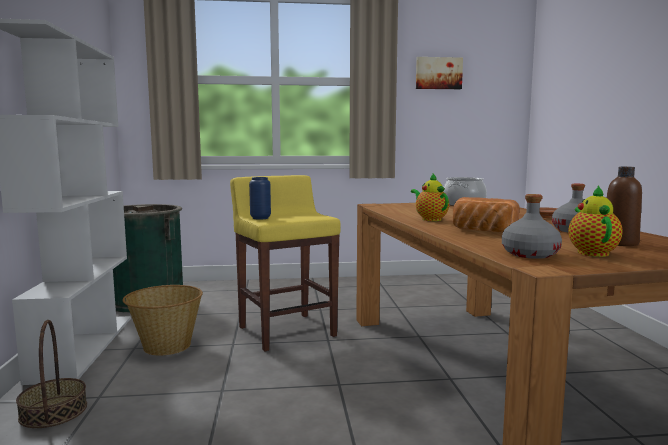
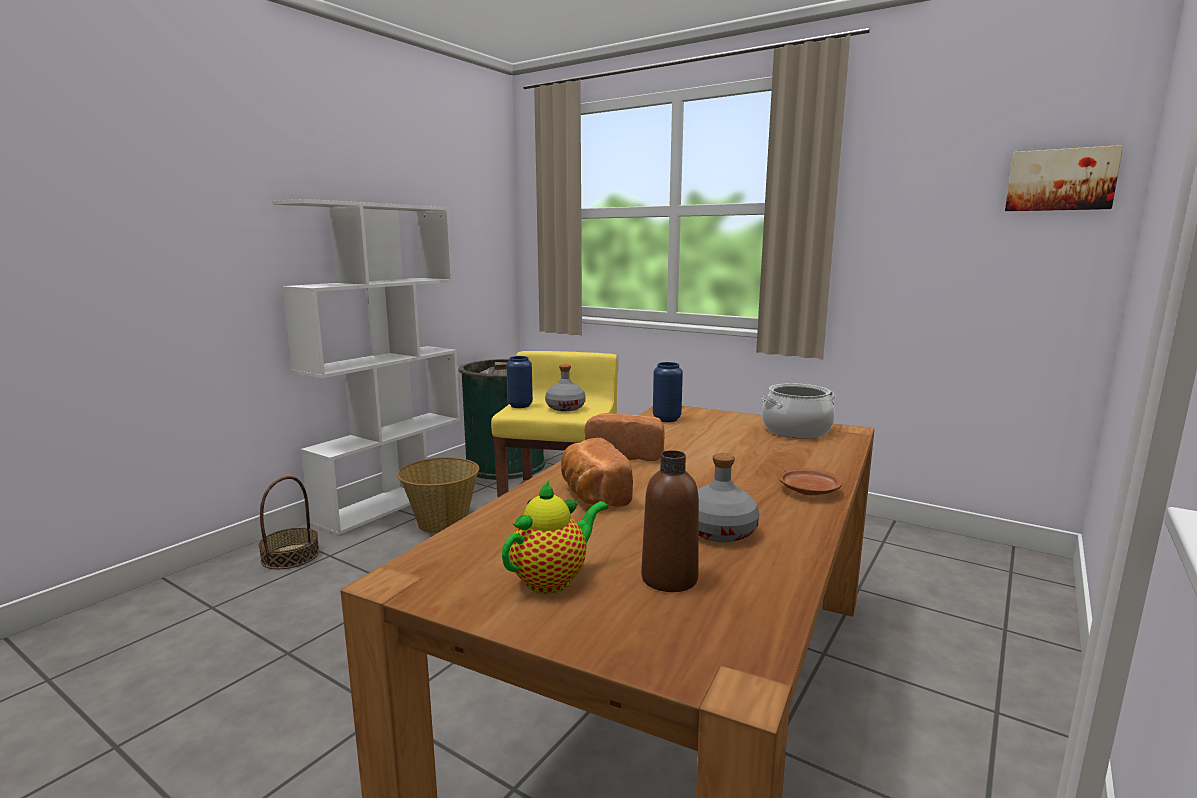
camera: 40 degrees right, 5 degrees up
(391, 208) = (666, 419): none -> blue vase
(430, 219) = (627, 453): teapot -> bread
(438, 73) = (927, 187): picture -> picture (1061, 180)
(529, 254) = (477, 553): grey bottle -> grey bottle (565, 407)

